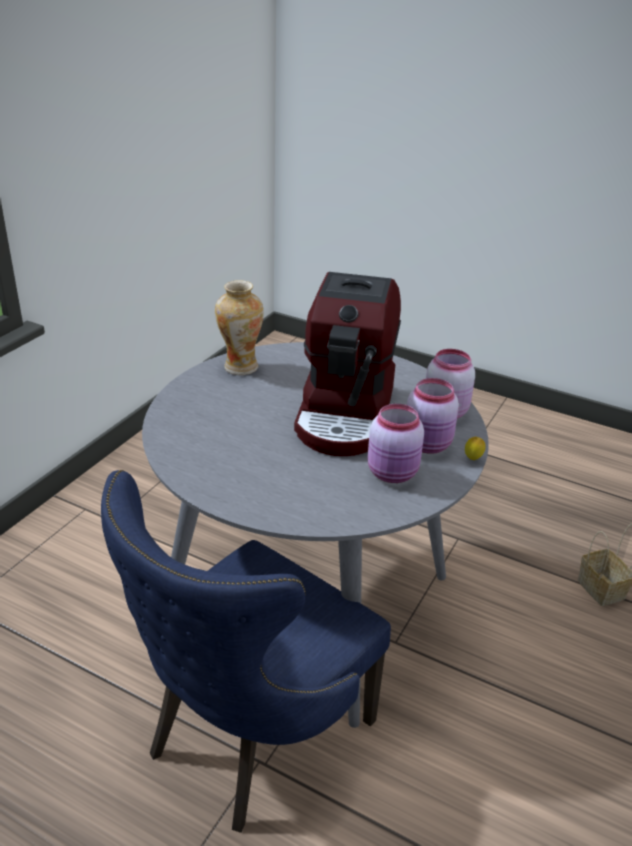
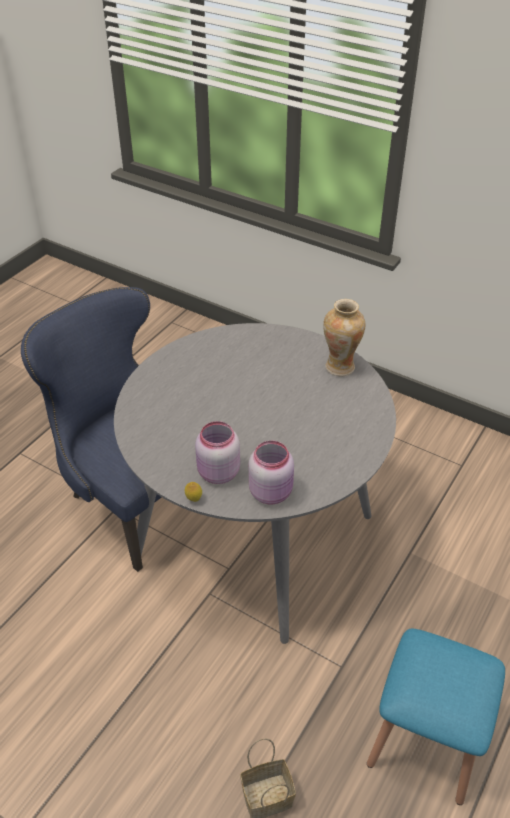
camera: 95 degrees right, 10 degrees up
(347, 414) = (266, 427): coffee machine -> none
(393, 473) = (180, 447): pink jar -> none
(510, 494) = (425, 740): none -> blue stool

